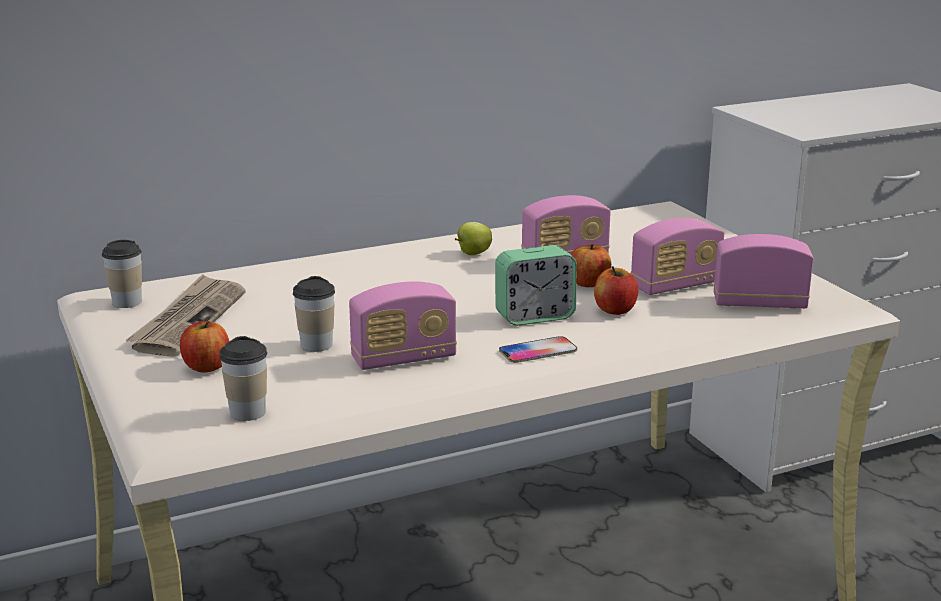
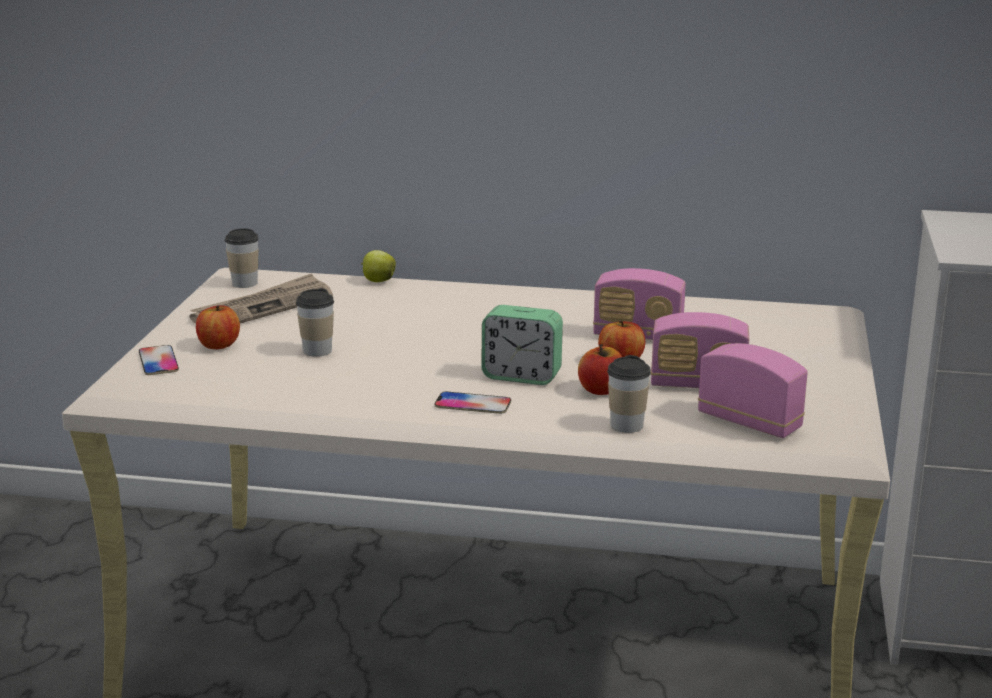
camera: 35 degrees right, 0 degrees up
(169, 400) = (158, 361): none -> phone
(247, 412) = (191, 385): cup -> cup (626, 425)
(403, 359) = (360, 379): radio -> none
(473, 254) = (566, 310): apple -> apple (378, 281)

